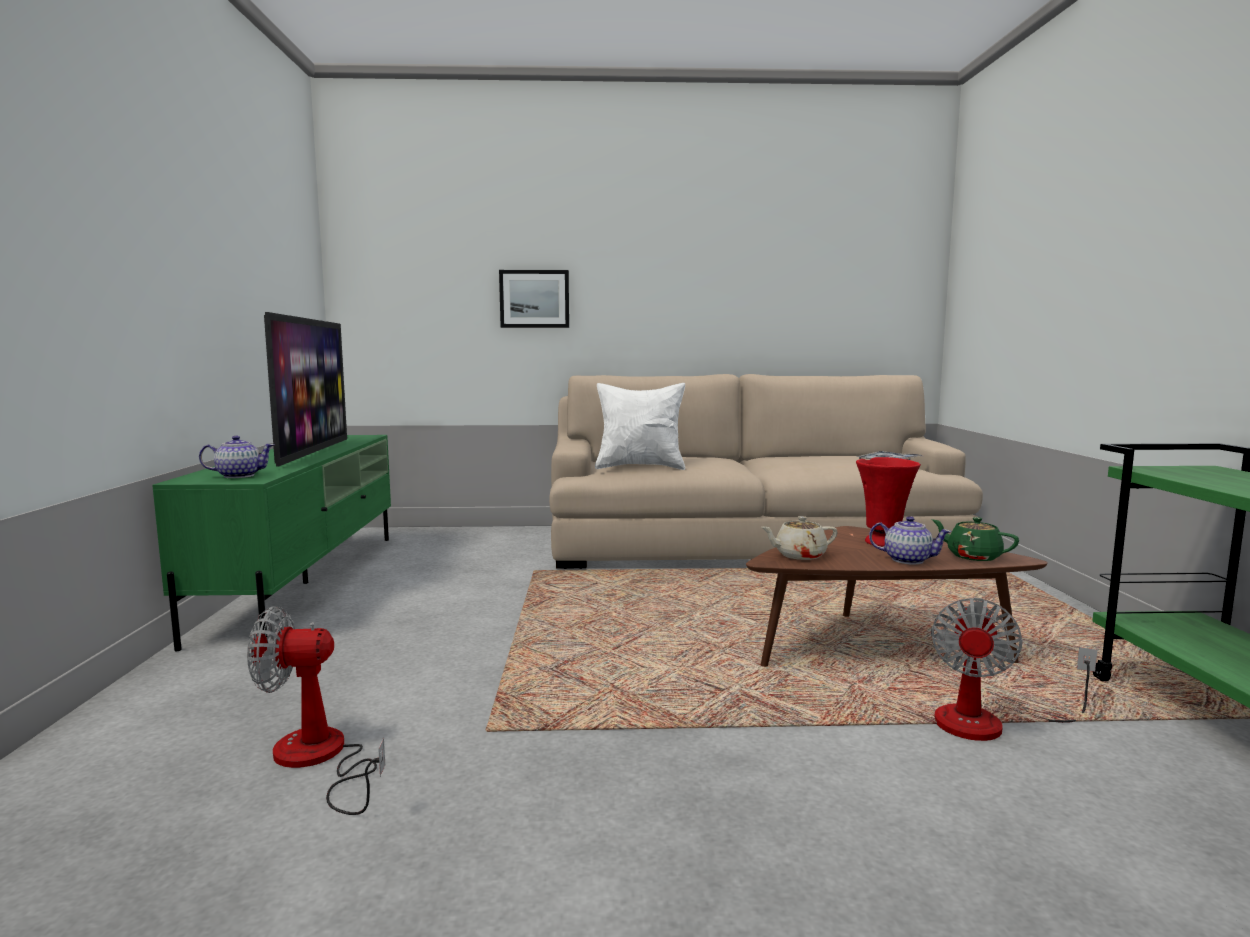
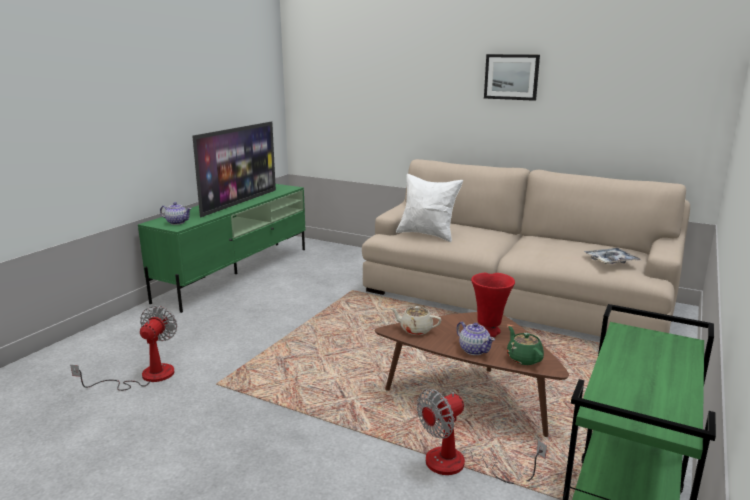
camera: 30 degrees right, 10 degrees up
(319, 759) = (145, 377): fan -> fan turned 75 degrees clockwise
(534, 299) = (401, 101): picture -> picture (511, 77)

